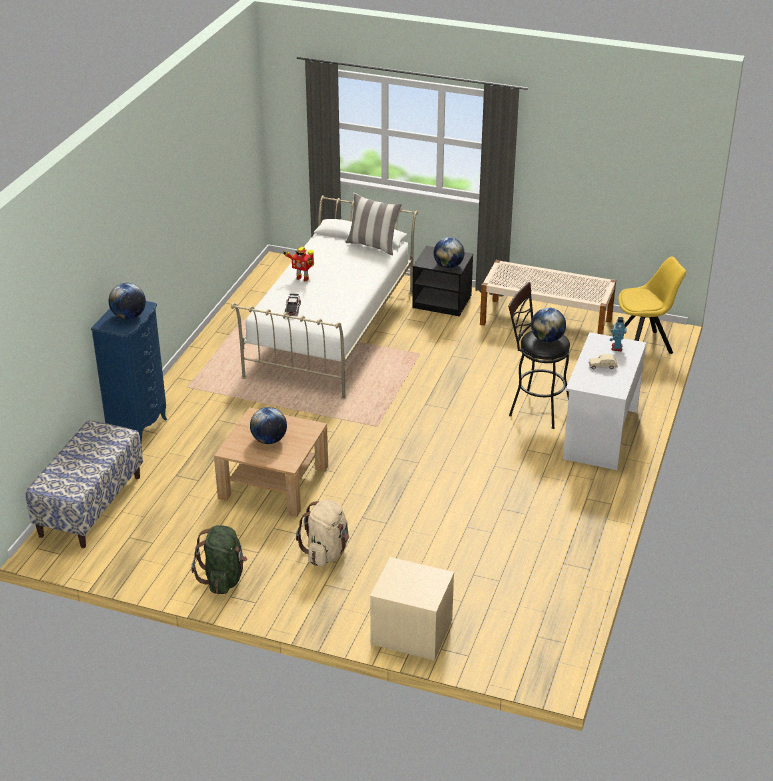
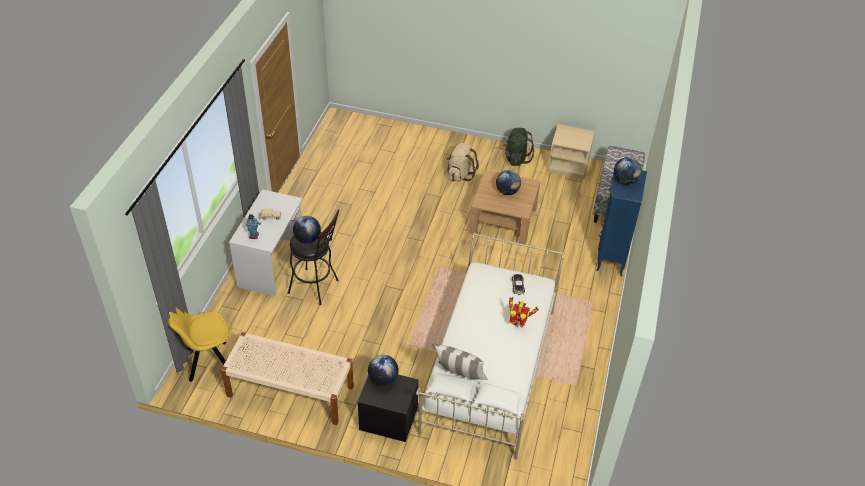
camera: 175 degrees right, 10 degrees up
(410, 633) = (407, 133): beige nightstand -> beige nightstand (569, 165)

